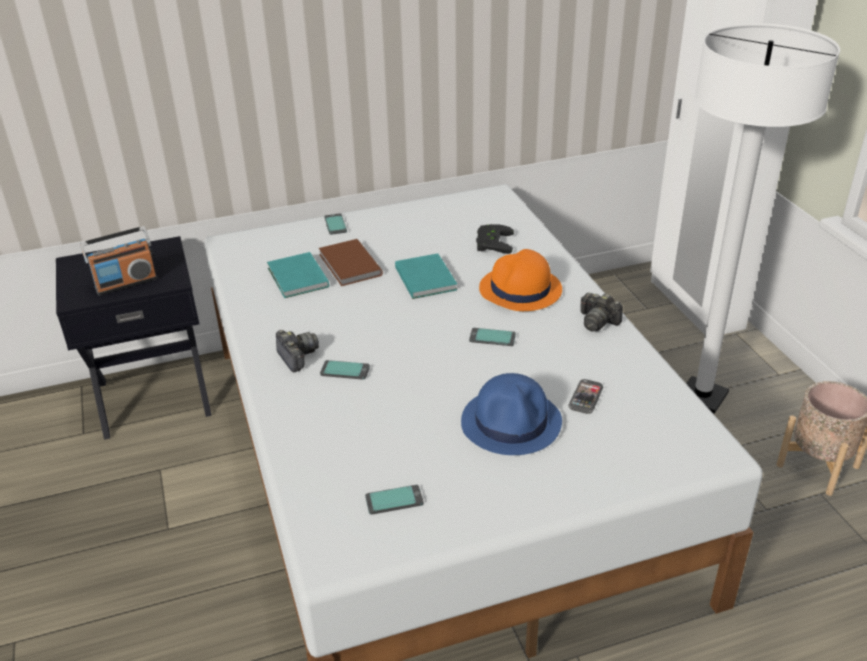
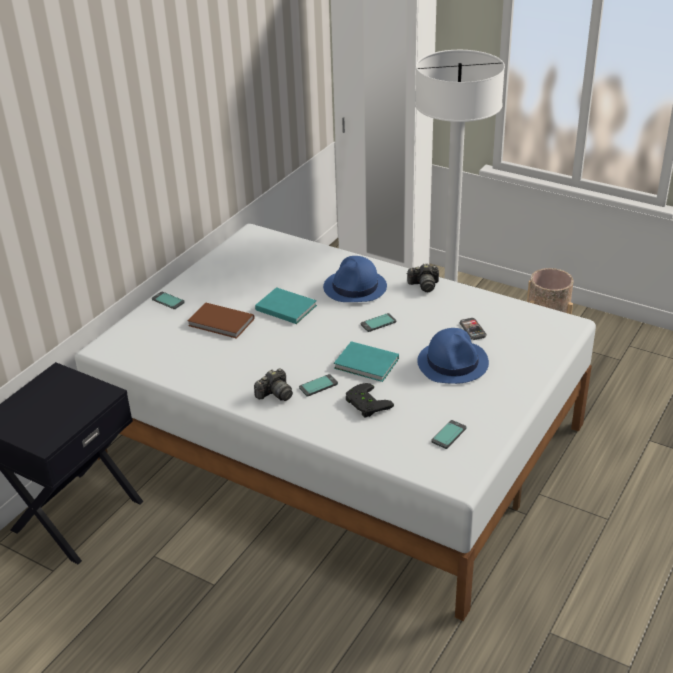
camera: 40 degrees left, 0 degrees up
(126, 283) = (69, 412): radio -> none
(297, 278) = (197, 348): turquoise book -> turquoise book (367, 364)
(297, 357) = (275, 394): camera -> camera turned 120 degrees clockwise
(491, 242) = (295, 266): black game controller -> black game controller (365, 404)
(520, 290) = (355, 288): orange hat -> blue hat

